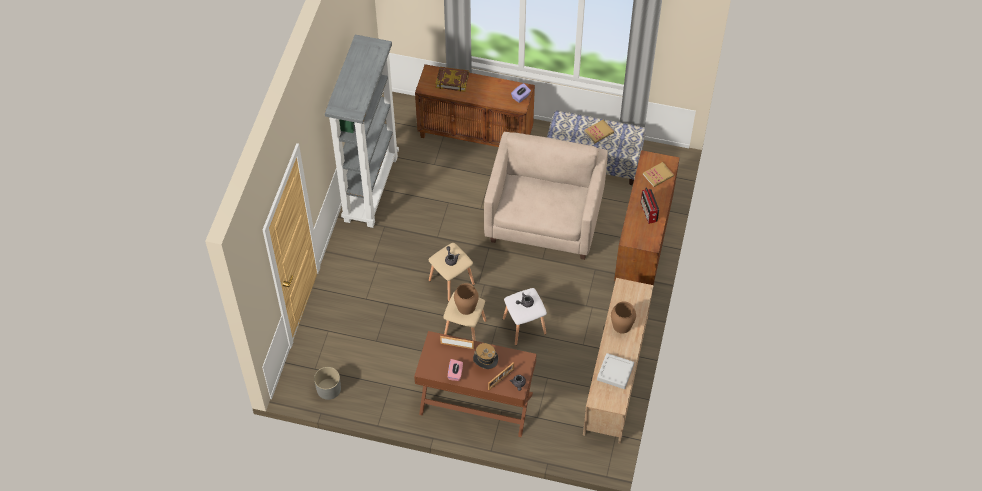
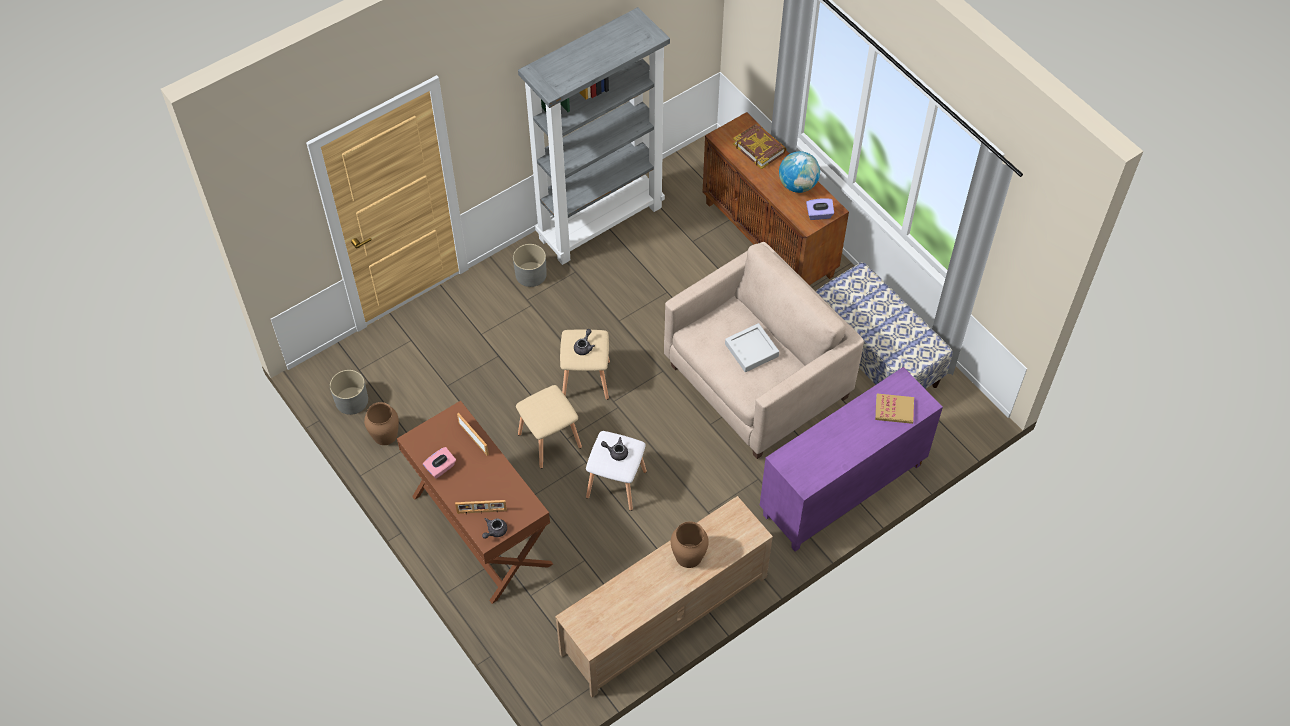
camera: 40 degrees right, 0 degrees up
(360, 245) = (531, 274): none -> grey planter
(466, 307) = (548, 410): brown vase -> brown vase (385, 435)
(485, 364) = (482, 482): hat -> none
(493, 88) = (797, 185): none -> globe
(598, 132) = (890, 319): book -> none
(615, 372) = (626, 604): grey tray -> grey tray (751, 350)
(643, 245) = (842, 491): brown cabinet -> purple cabinet
(648, 212) = (839, 445): radio -> none

